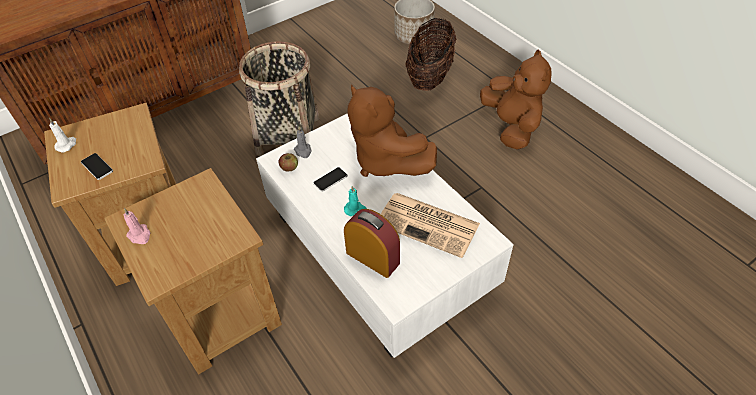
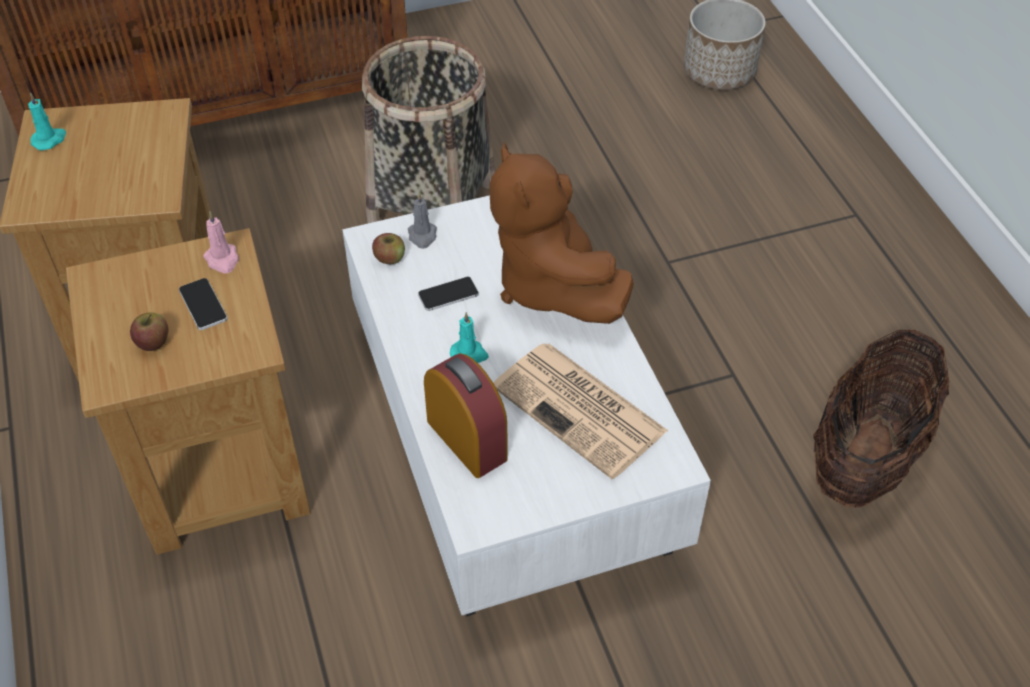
camera: 15 degrees right, 0 degrees up
(66, 145) = (50, 139): white candle -> turquoise candle
(97, 167) = (82, 185): phone -> phone (203, 305)
(140, 235) = (107, 308): pink candle -> pink candle (223, 260)
(176, 248) = (153, 342): none -> apple
(430, 76) = (719, 154): basket -> basket (866, 456)
(511, 126) = (832, 280): brown plush toy -> none

